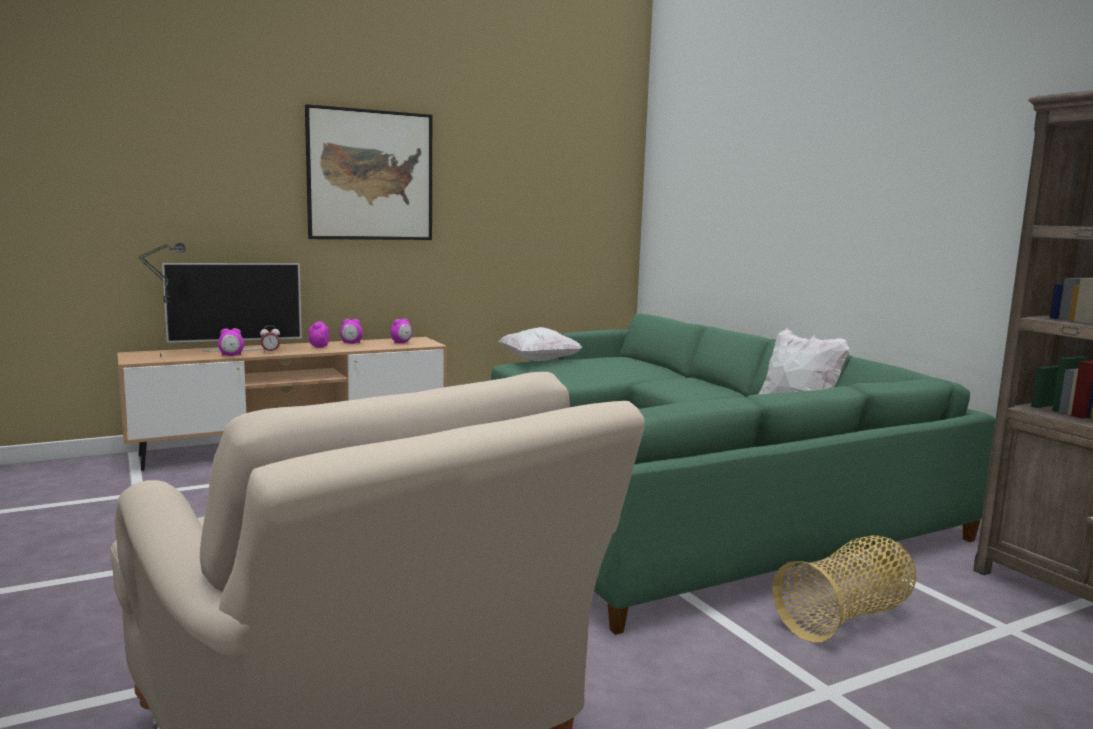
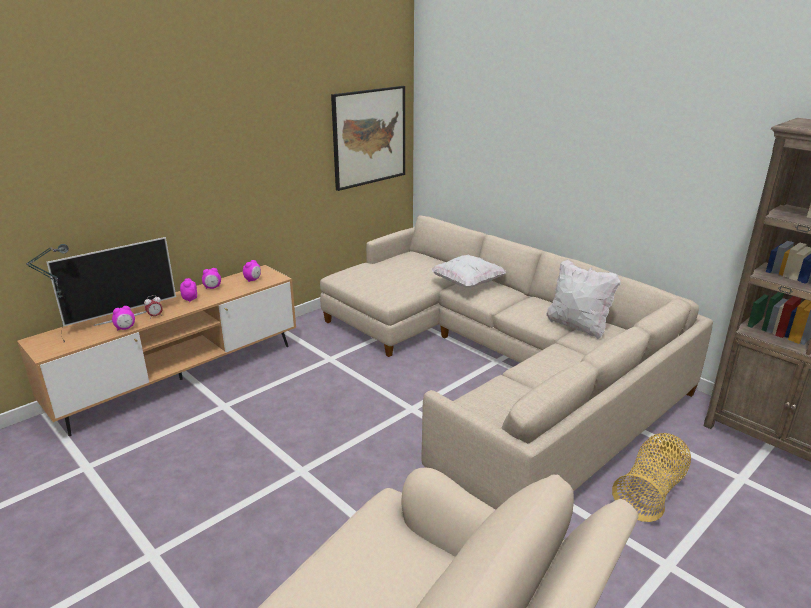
camera: 15 degrees left, 15 degrees up
(370, 175) = (204, 141): picture -> picture (369, 137)
(539, 361) = (355, 269): white pillow -> white pillow (467, 283)
(690, 482) = (497, 366): green sofa -> beige sofa

